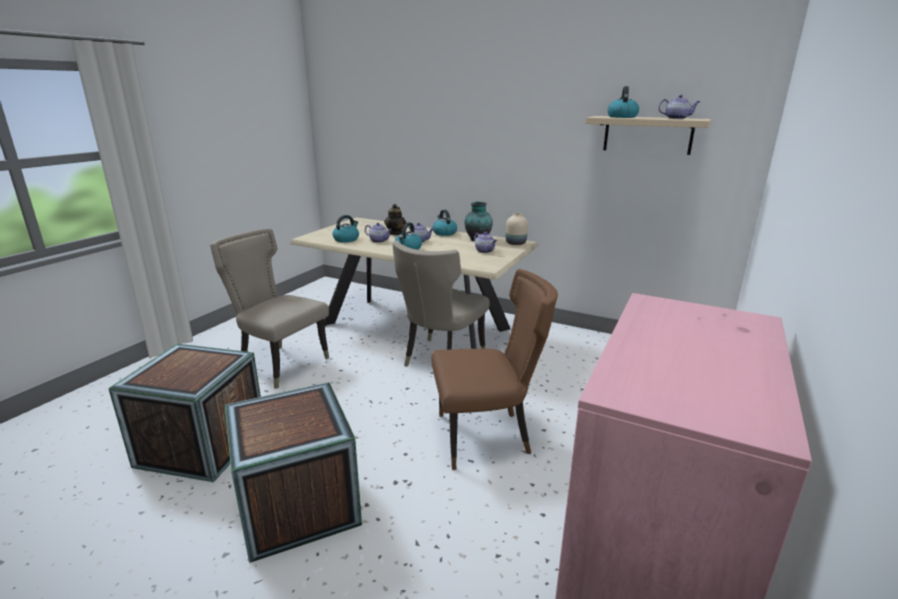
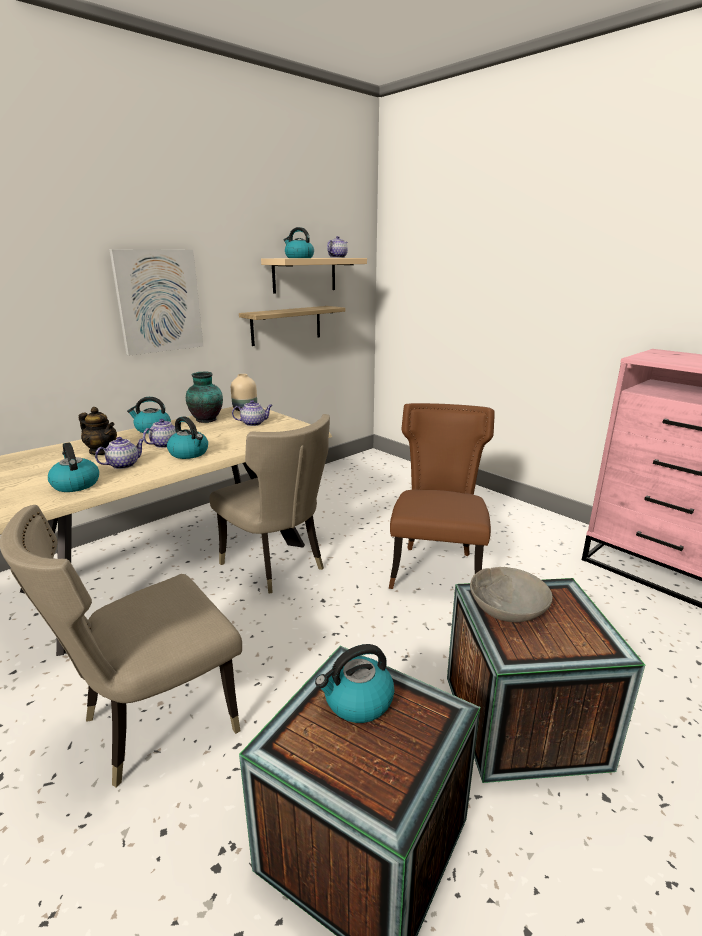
camera: 70 degrees left, 0 degrees up
(205, 364) = (357, 701): none -> kettle
(298, 405) = (507, 609): none -> grey bowl
(495, 145) = (158, 301): none -> picture
(614, 183) = (286, 325): none -> shelf

